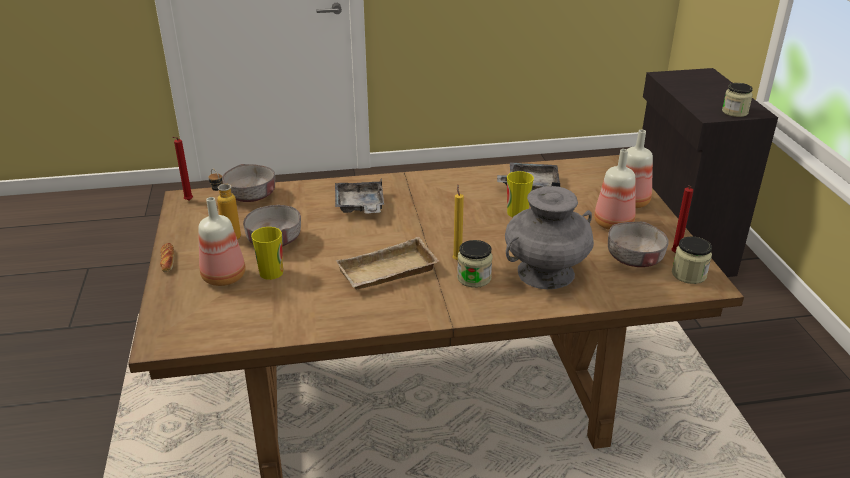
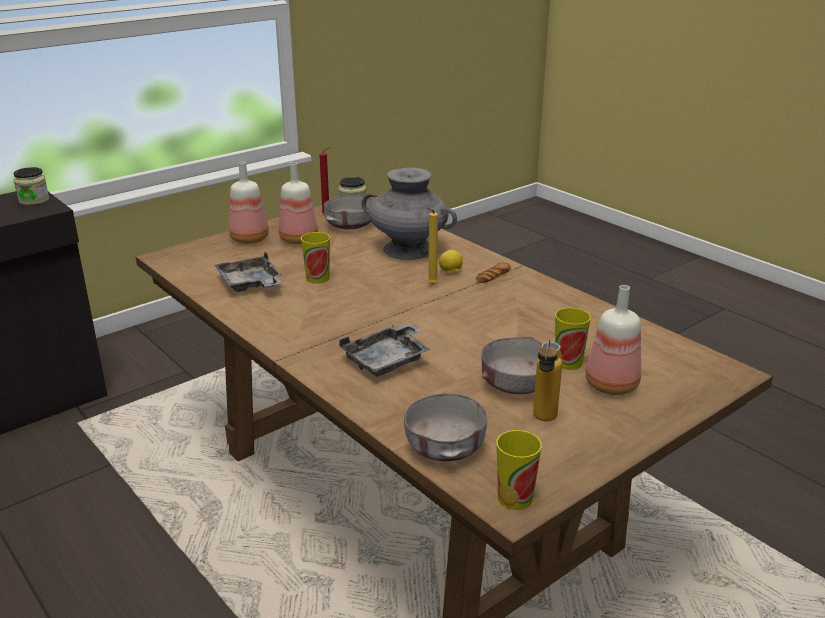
camera: 120 degrees left, 5 degrees down
(168, 260) = (639, 436): bread -> bread (493, 276)
(187, 201) = (515, 498): red candle -> cup
(387, 273) = (490, 307): beige tray -> none
(474, 278) = (450, 272): jar -> lemon

